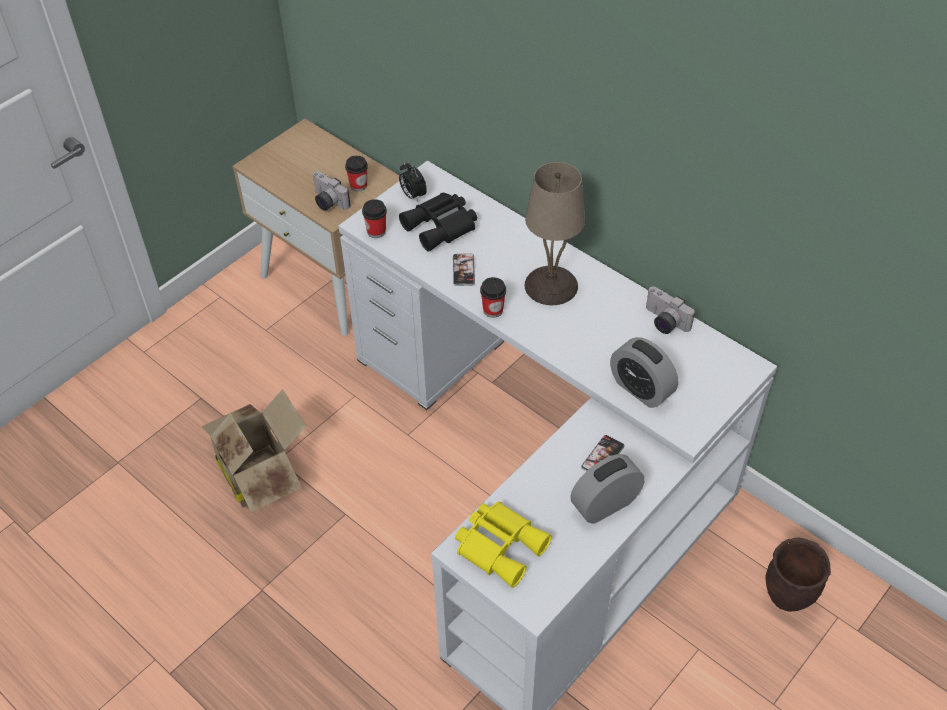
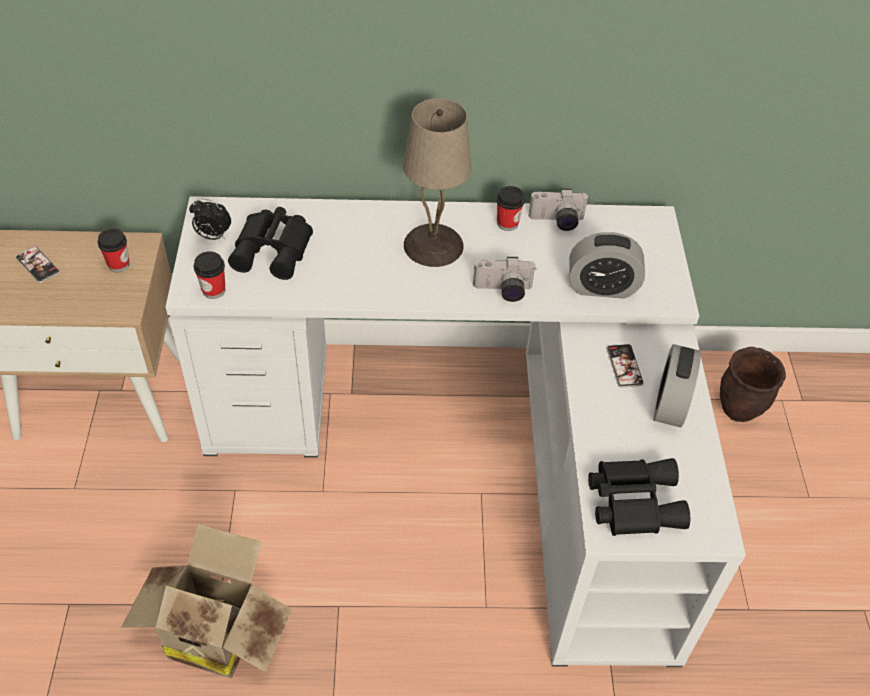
camera: 45 degrees left, 0 degrees up
(327, 202) = (101, 298): camera -> camera (503, 291)
(463, 270) = (340, 277): phone -> phone (38, 265)
(493, 310) = (408, 297): cup -> cup (507, 223)
(500, 545) = (632, 500): yellow binoculars -> black binoculars

